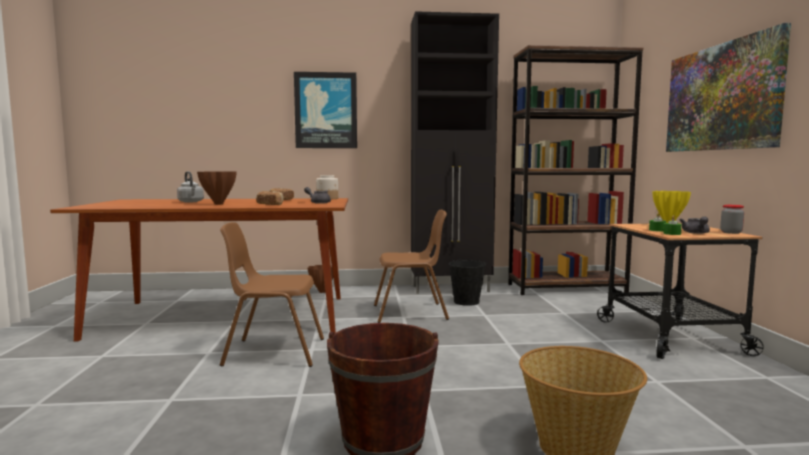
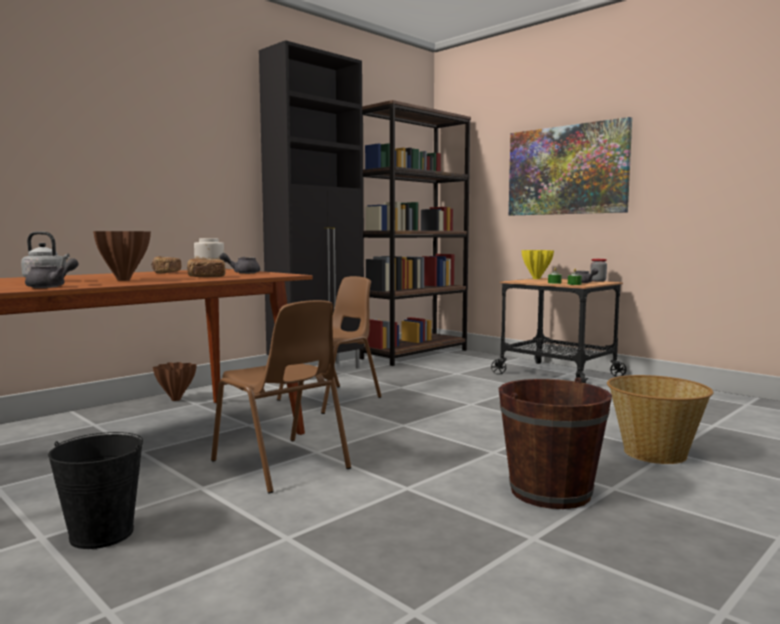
camera: 40 degrees left, 0 degrees up
(157, 206) = (52, 286): none -> grey teapot
(273, 352) = (281, 465): brown chair -> brown chair turned 90 degrees counterclockwise
(326, 110) = (158, 150): picture -> none
(466, 302) = (359, 380): black bucket -> black bucket (101, 534)

